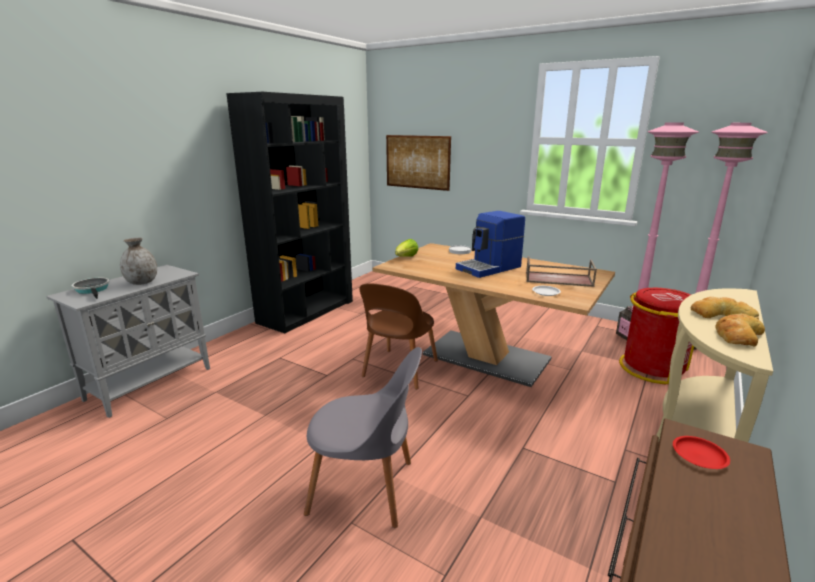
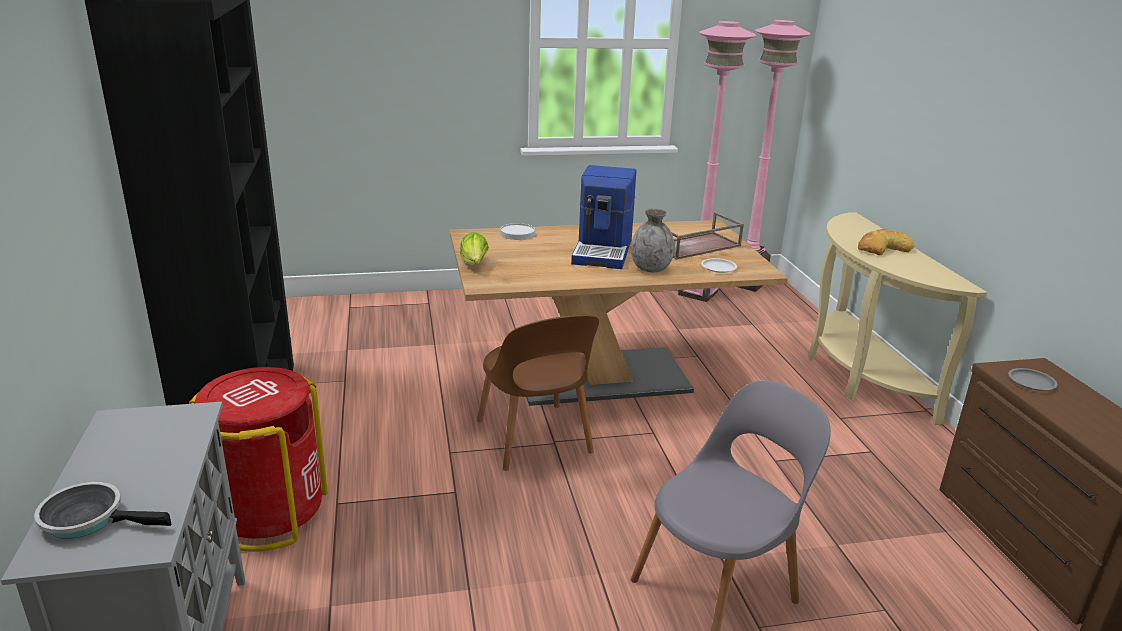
camera: 45 degrees left, 5 degrees up
(142, 282) = (159, 461): grey vase -> grey vase (651, 269)
(417, 162) = (320, 85): picture -> none
(652, 368) = (755, 323): red trash can -> red trash can (268, 513)
(700, 455) = (1031, 382): red plate -> grey plate
(737, 335) = (922, 266): bread -> none

